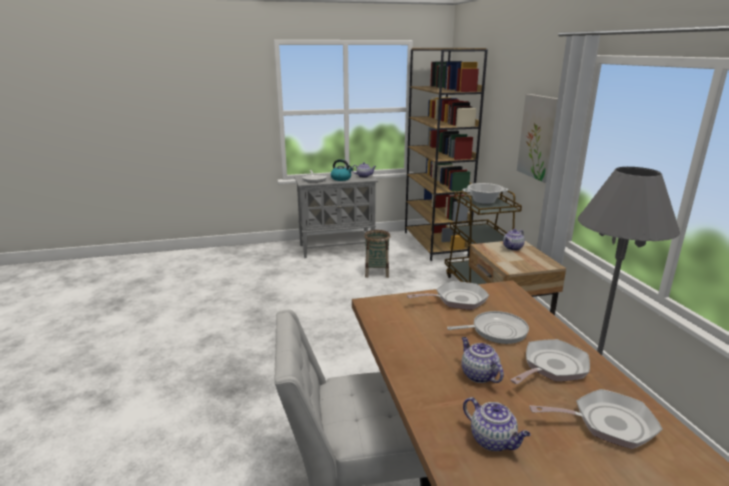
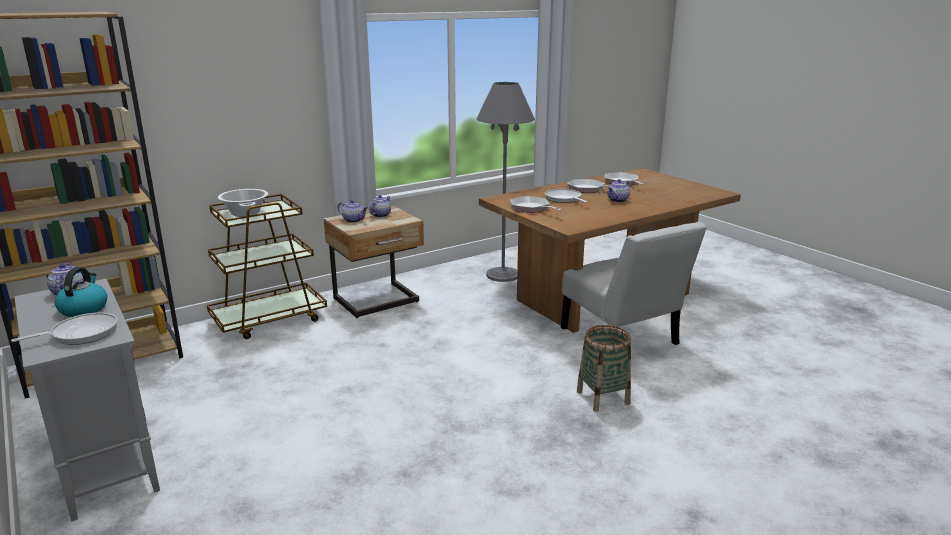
camera: 110 degrees left, 0 degrees up
(377, 272) = (233, 394): basket -> basket (602, 397)
(493, 440) = (664, 196): teapot -> teapot (380, 215)
(539, 137) = (274, 111): picture -> none

